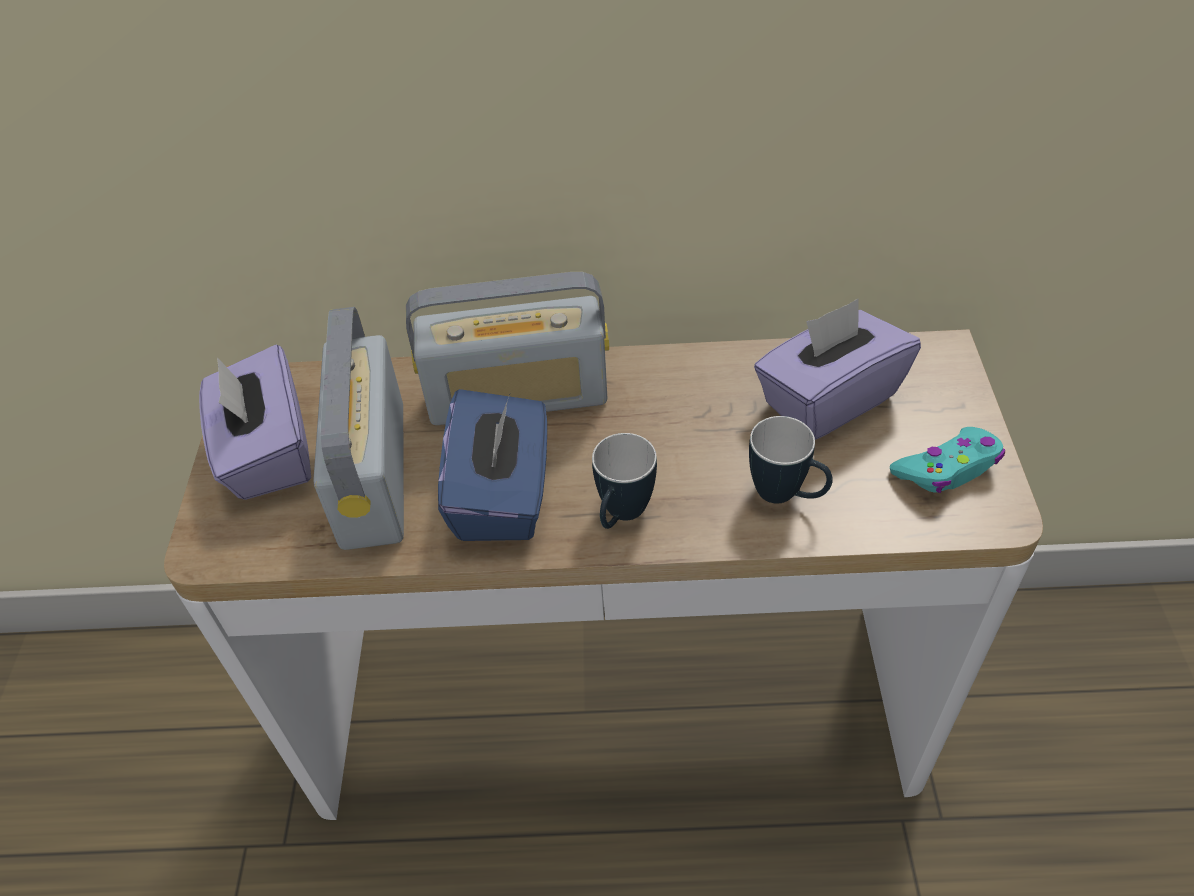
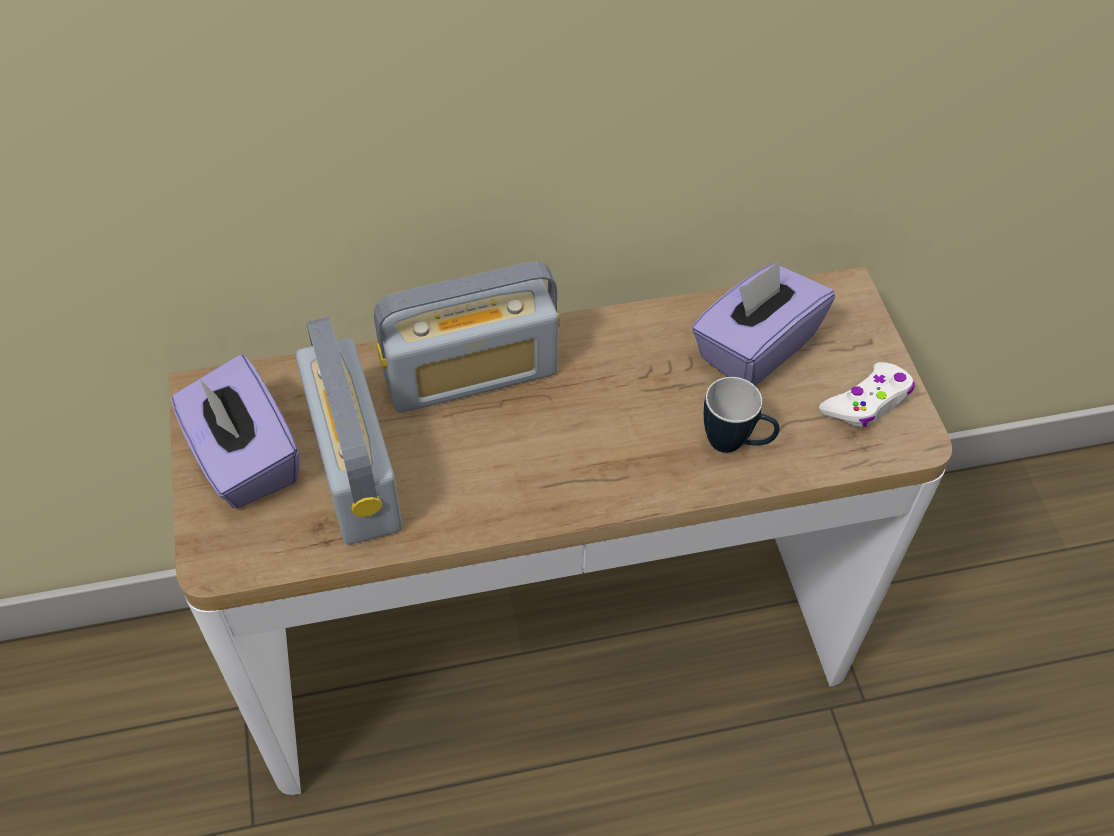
camera: 15 degrees left, 5 degrees up
(503, 495) = (482, 474): blue tissue box -> none
(621, 516) = (595, 481): mug -> none
(948, 468) = (867, 402): turquoise game controller -> white game controller

